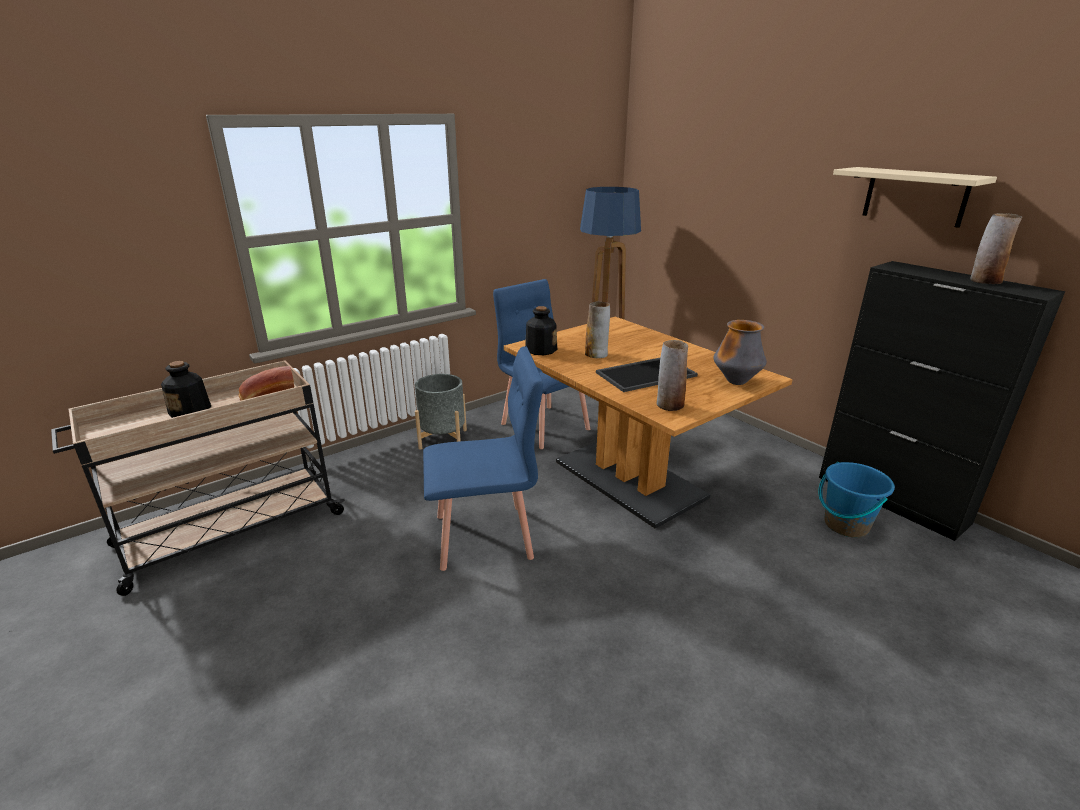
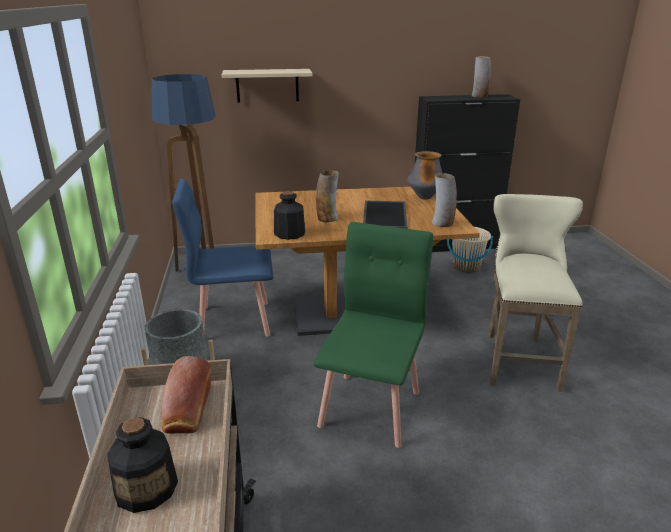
camera: 60 degrees left, 0 degrees up
(484, 536) = (371, 408): blue chair -> green chair
(673, 622) = (518, 357): none -> beige stool
(845, 525) = (466, 267): blue bucket -> beige bucket
(915, 196) = (424, 52): beige shelf -> beige shelf (267, 85)

